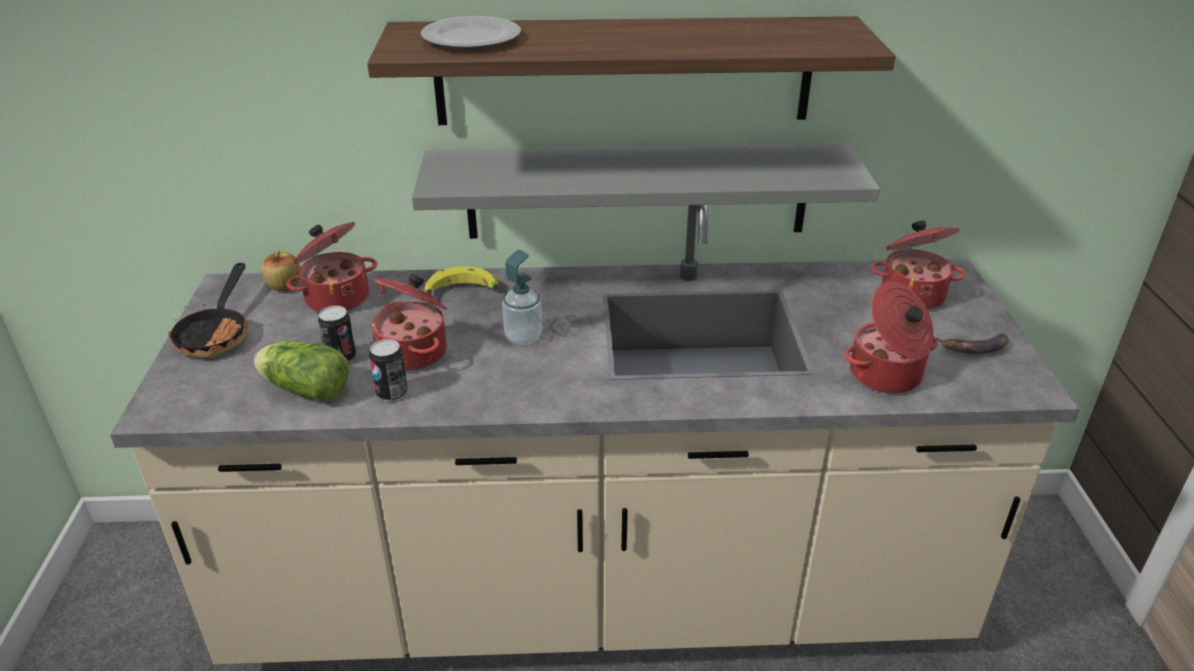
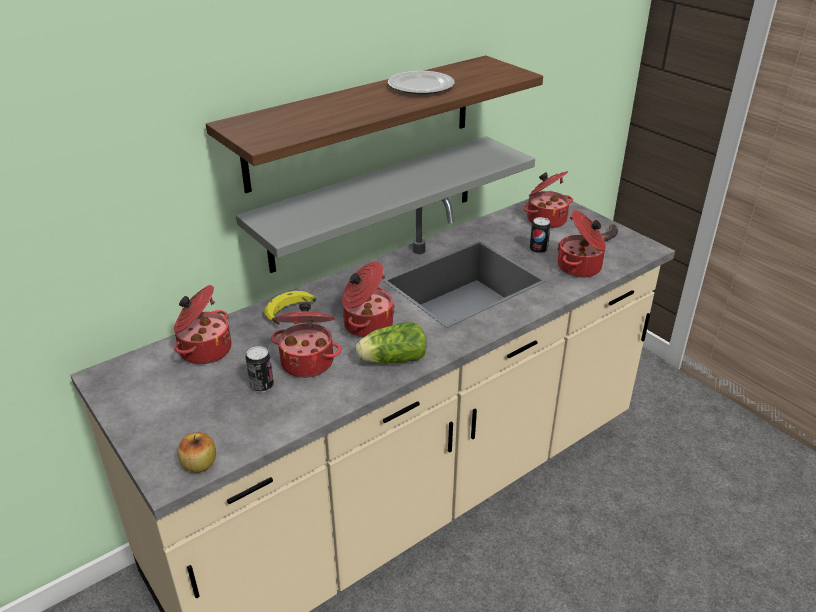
camera: 35 degrees left, 0 degrees up
(217, 333) = (143, 410): frying pan -> none
(285, 286) = (152, 357): apple -> apple (199, 464)
(303, 388) = (261, 415): lettuce -> lettuce (390, 360)
(392, 393) = (326, 392): can -> can (538, 250)
(472, 38) = (291, 121): plate -> plate (420, 86)
(523, 337) = (366, 324): soap dispenser -> cooking pot

